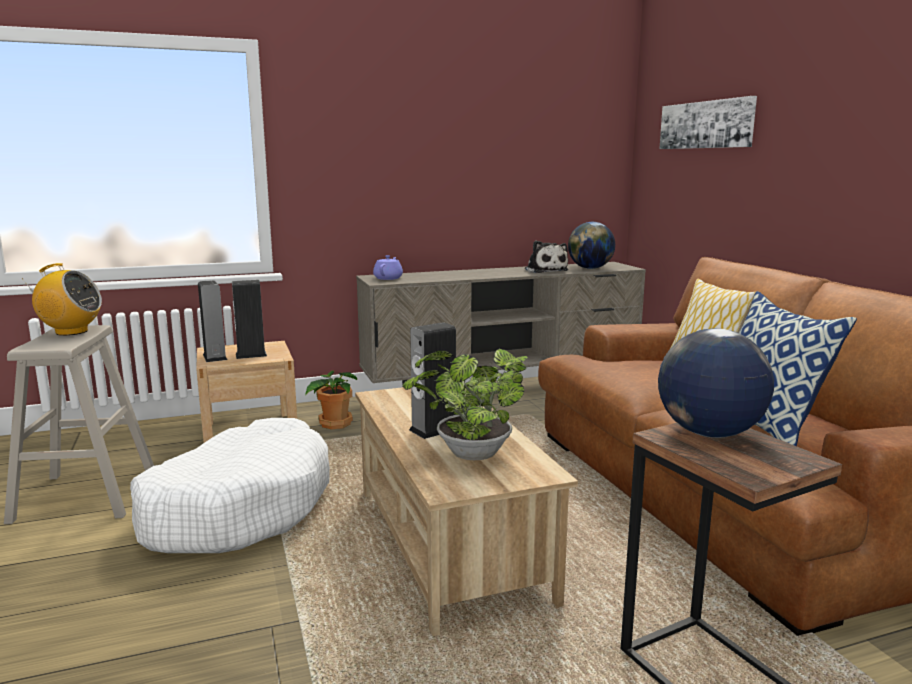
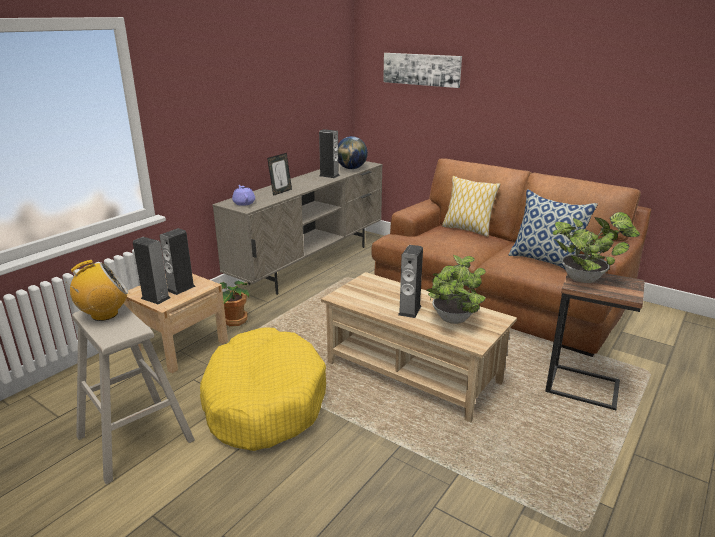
camera: 35 degrees left, 10 degrees up
(238, 507) = (263, 401): white dog bed -> yellow dog bed
(451, 275) = (281, 192): none -> picture frame
(545, 270) = (329, 175): plush toy -> speaker
(708, 433) = (585, 278): globe -> potted plant

